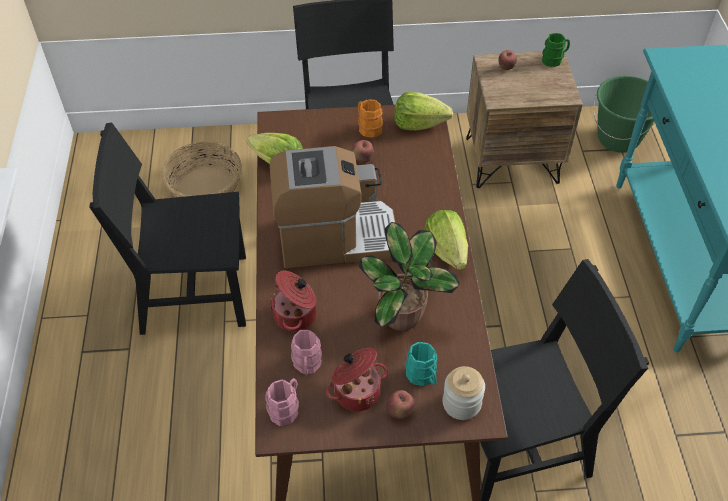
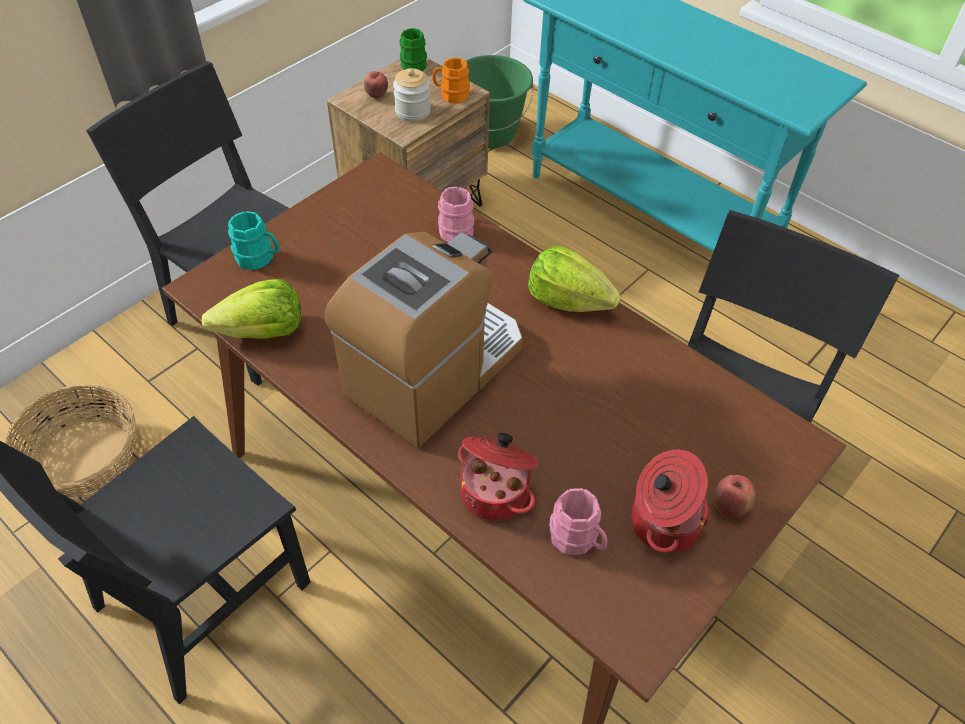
camera: 45 degrees left, 0 degrees up
(286, 408) = (615, 611): pink mug -> pink mug (455, 228)
(362, 160) = (363, 264): apple -> none
(368, 127) = (327, 225): orange mug -> orange mug (451, 95)
(403, 318) = (612, 404): potted plant -> none
(419, 124) = (381, 188): lettuce -> none
(423, 377) = (705, 450): turquoise mug -> turquoise mug (259, 259)
(461, 403) = (770, 446): jar -> jar (412, 112)

